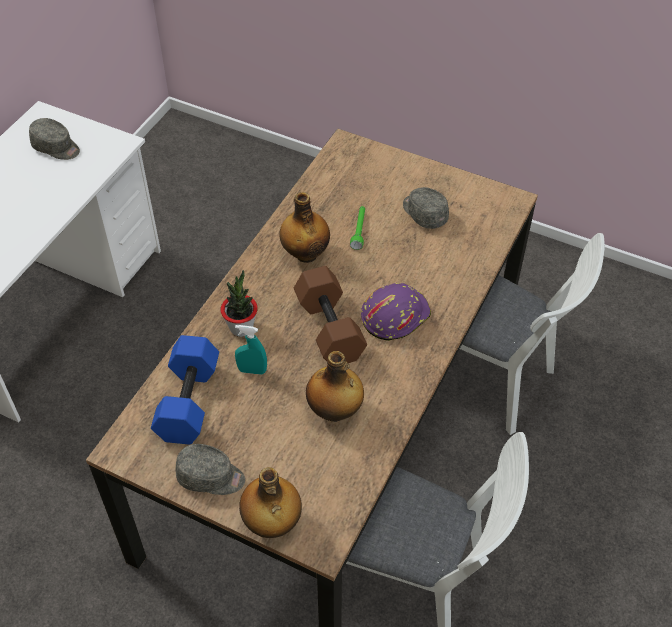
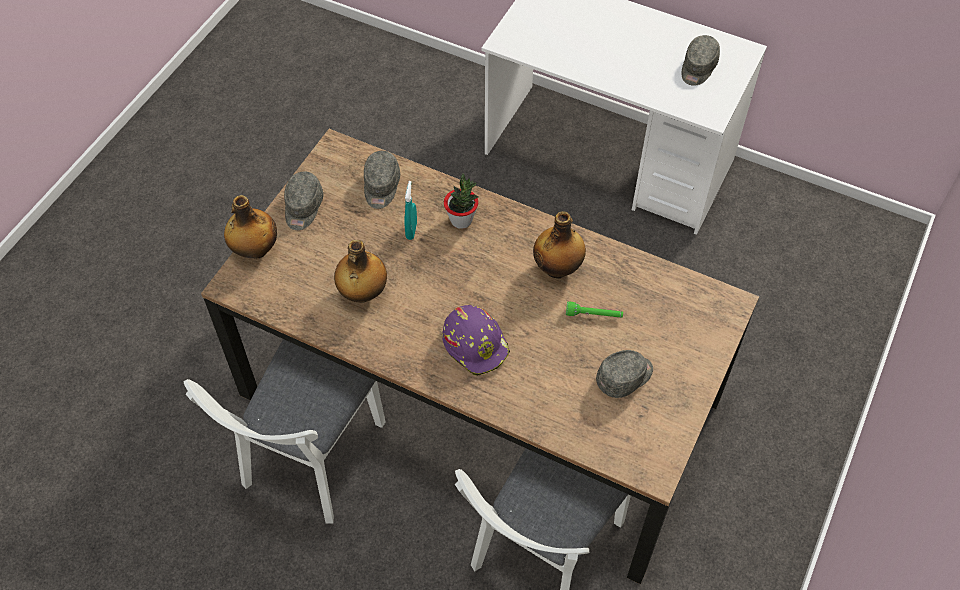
camera: 90 degrees right, 5 degrees up
(187, 400) = (381, 187): blue dumbbell -> grey cap
(328, 328) = (459, 287): brown dumbbell -> none

